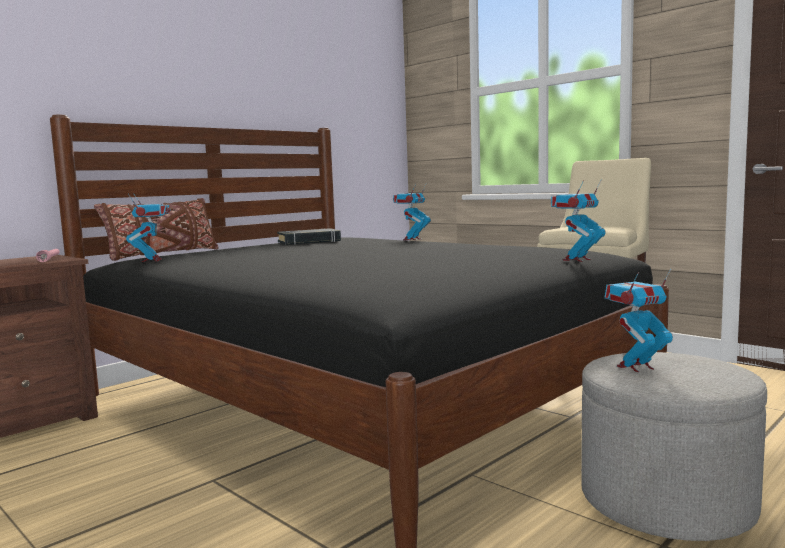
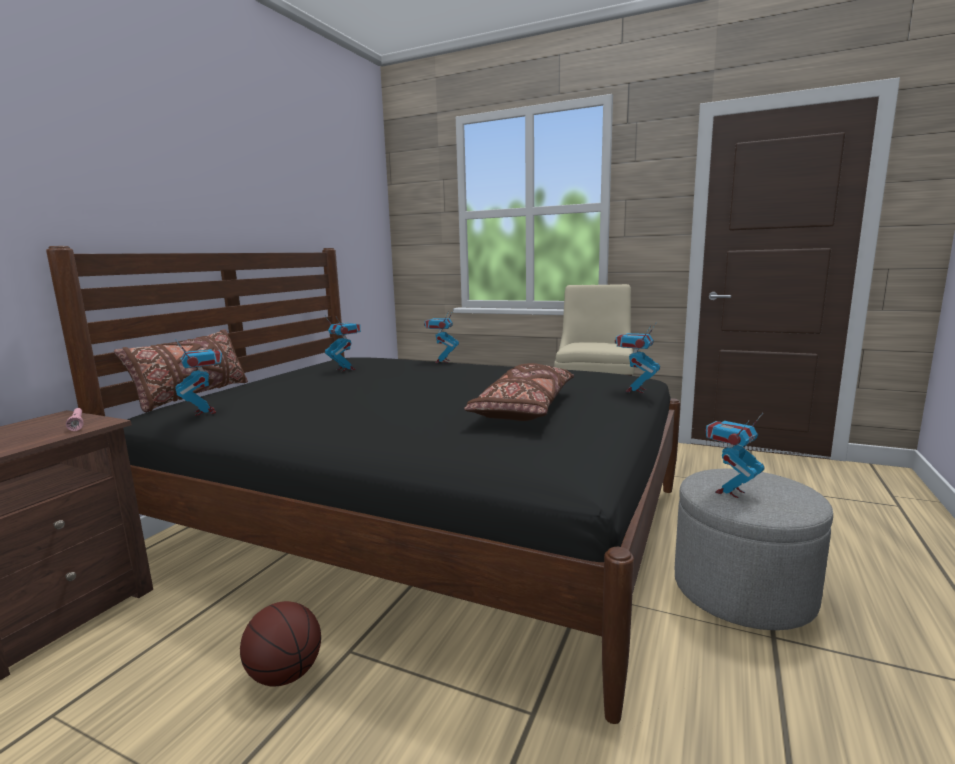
camera: 20 degrees left, 5 degrees up
(150, 486) = (285, 674): none -> basketball
(309, 241) = (345, 369): black book -> toy robot
(422, 265) = (524, 409): none -> brown pillow

